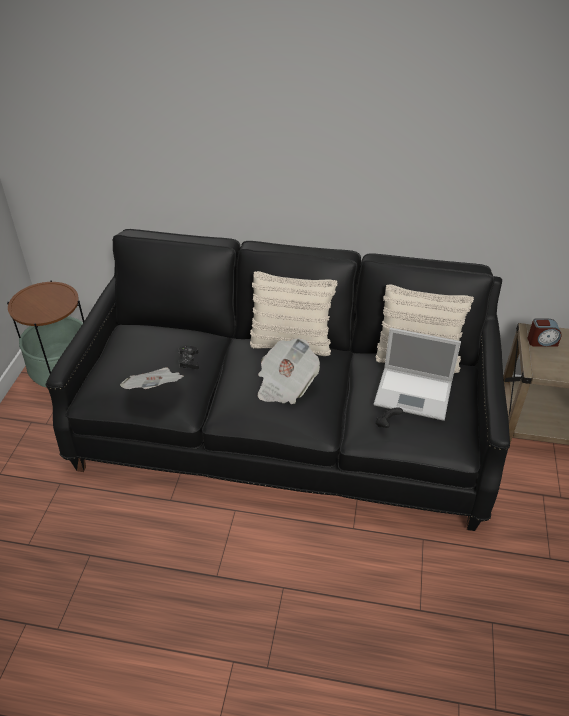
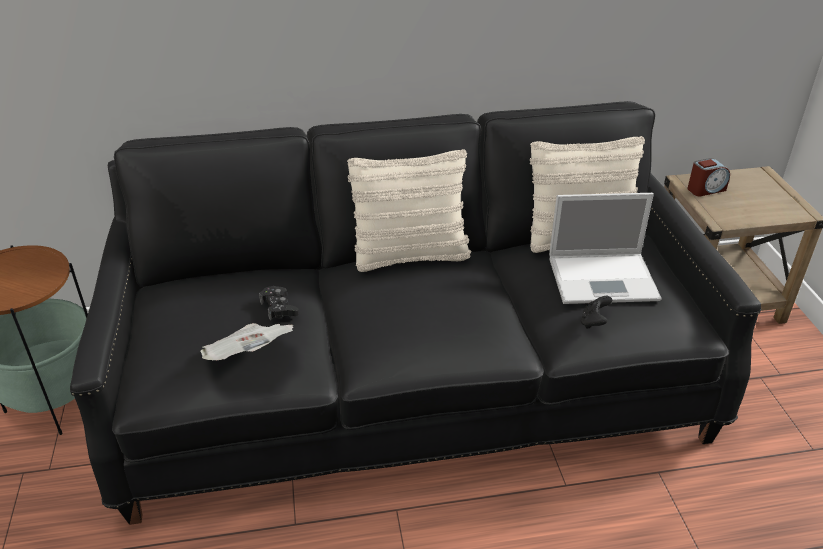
camera: 20 degrees left, 5 degrees down
(285, 384) = (434, 306): newspaper -> none

